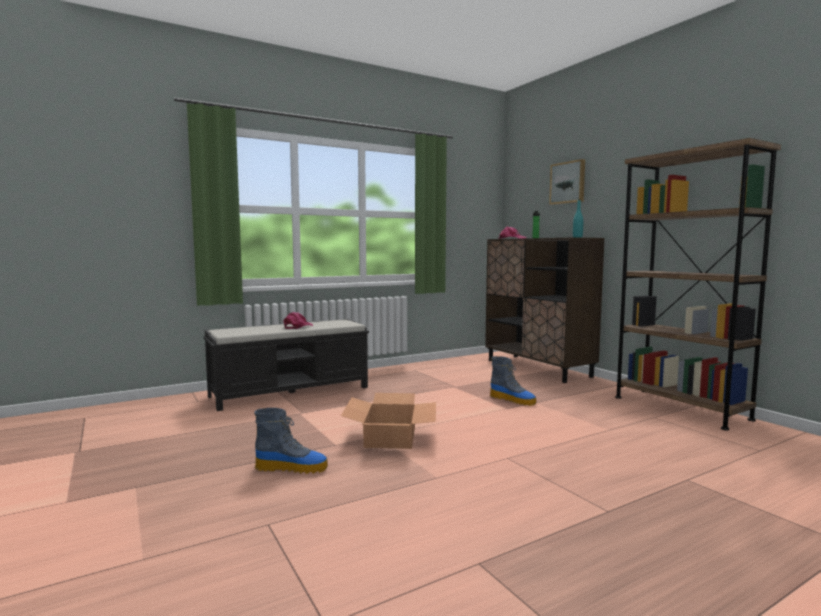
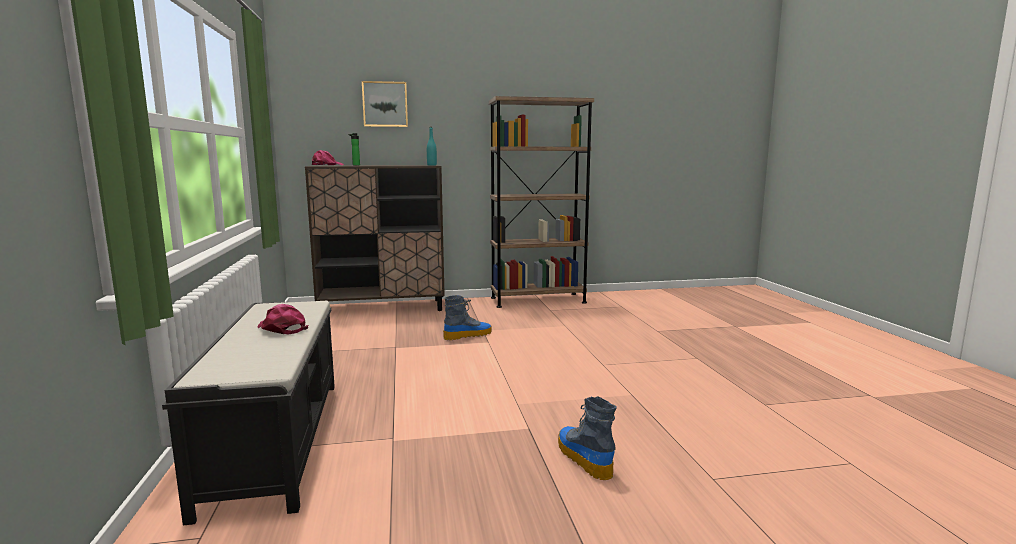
camera: 70 degrees left, 5 degrees up
(292, 468) = (583, 458): boot -> boot turned 45 degrees counterclockwise
(390, 436) = (524, 398): cardboard box -> none

